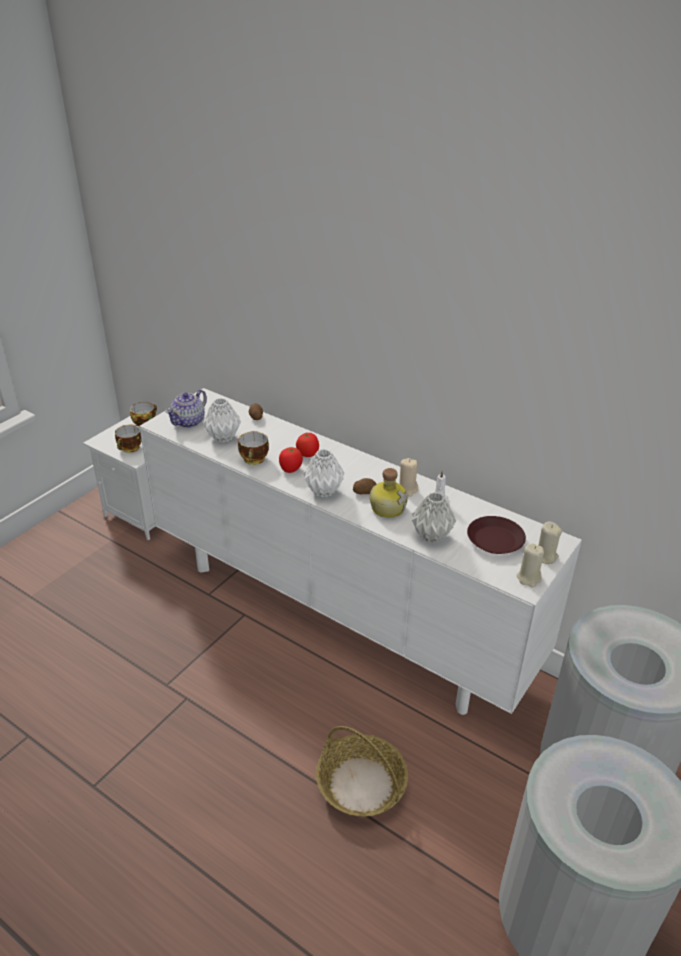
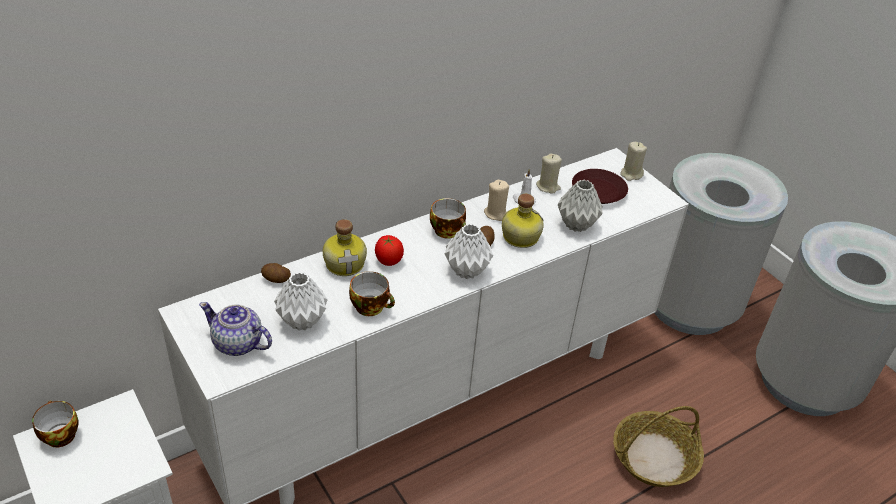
camera: 70 degrees left, 5 degrees up
(130, 448) = (115, 468): cup -> cup (449, 231)
(189, 421) = (238, 344): teapot -> teapot turned 150 degrees clockwise
(290, 469) = (410, 283): tomato -> none
(291, 438) = (345, 263): none -> bottle
(529, 578) = (655, 193): beige candle -> beige candle (548, 186)

